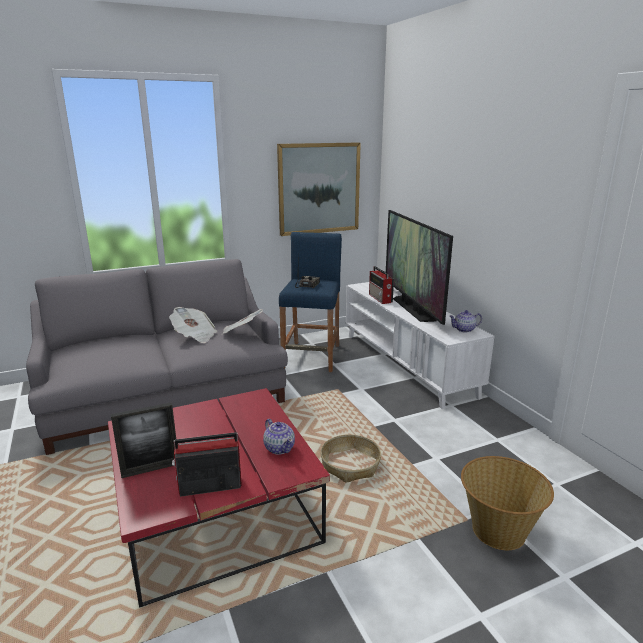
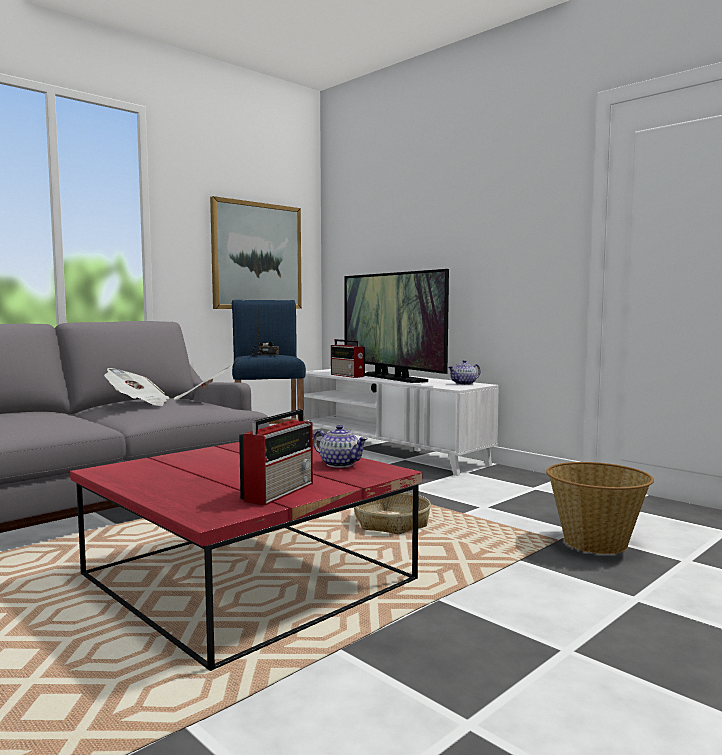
camera: 20 degrees left, 15 degrees down
(150, 469) = (182, 491): picture frame -> none
(208, 485) = (280, 491): radio -> radio turned 150 degrees clockwise

